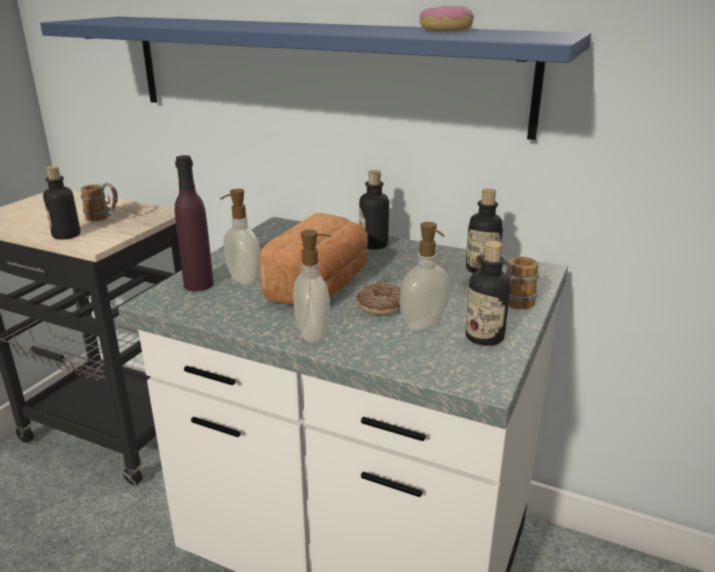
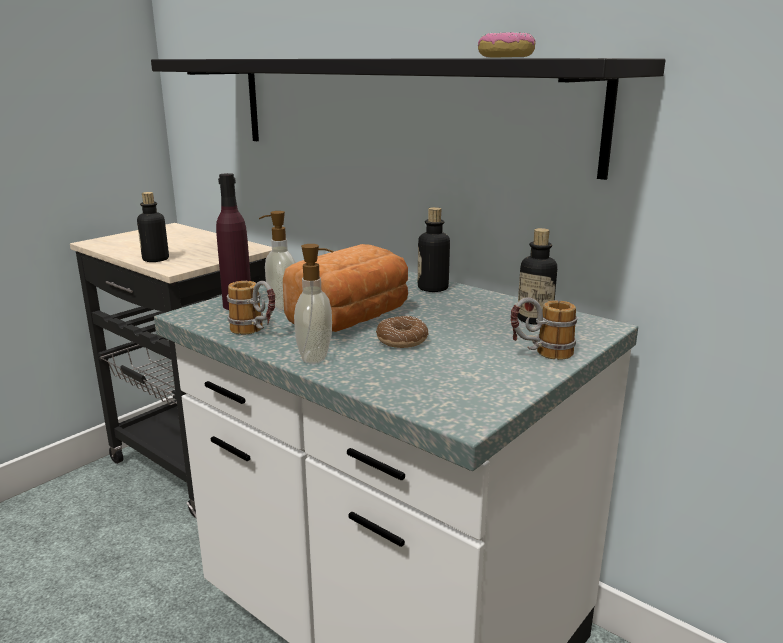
camera: 15 degrees right, 5 degrees down
(104, 219) = (197, 249): mug -> mug (255, 332)
(318, 72) = (396, 108): blue shelf -> black shelf
(424, 325) = (436, 361): soap dispenser -> none
(484, 337) = (493, 379): bottle -> none

